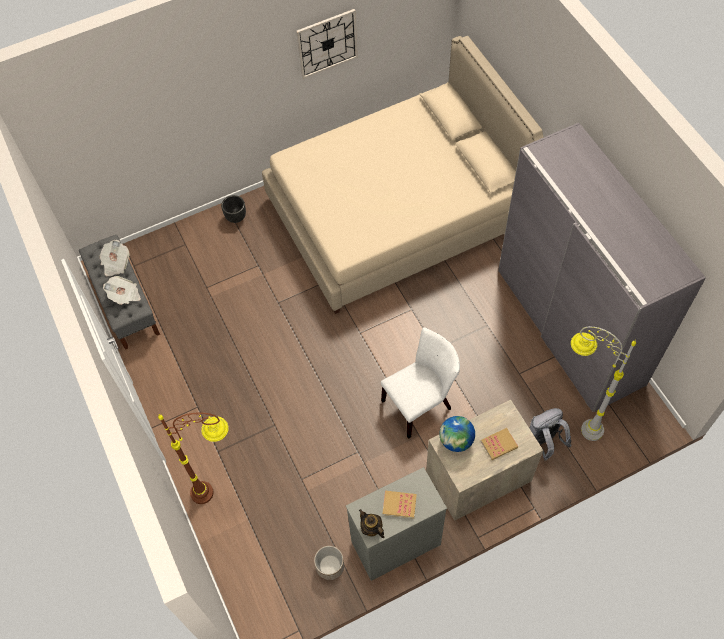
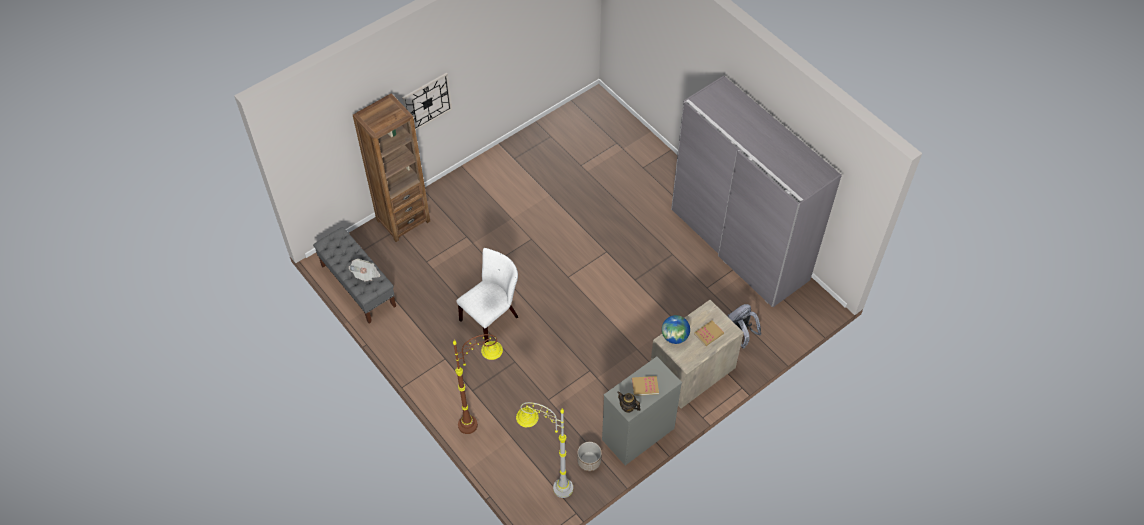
camera: 15 degrees left, 5 degrees down
(116, 263) = (350, 250): newspaper -> none
(194, 235) = (403, 220): none -> brown bookcase
(236, 217) = (436, 200): black planter -> none
(327, 43) = (505, 40): wall clock -> wall clock (427, 102)
(397, 212) = (575, 175): beige bed -> none
(420, 403) = (632, 324): white chair -> white chair (492, 317)
(574, 421) = (759, 317): grey floor lamp -> grey floor lamp (546, 483)

